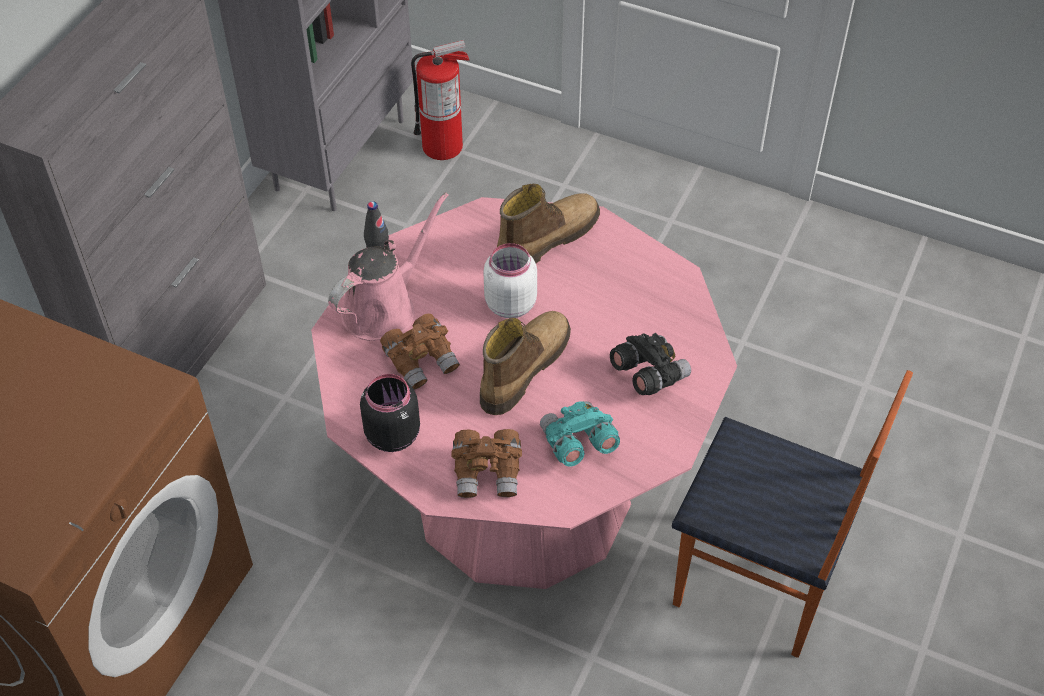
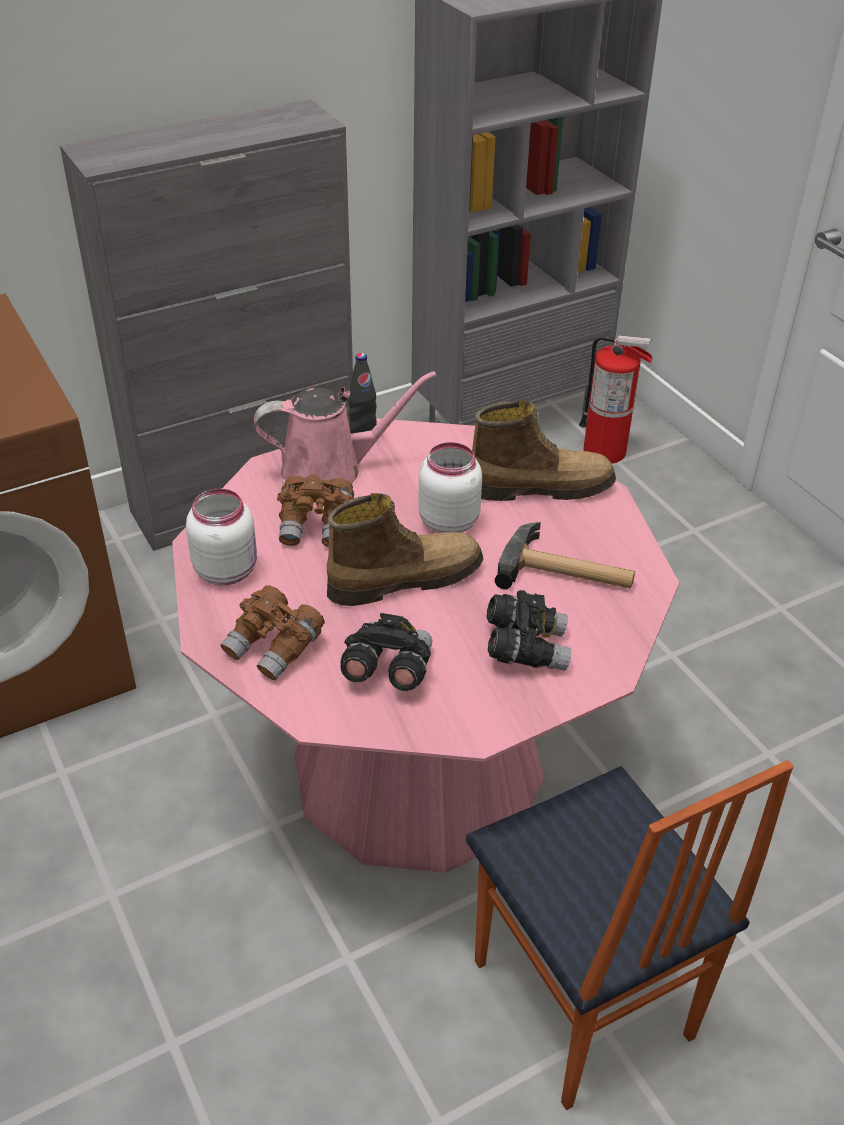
camera: 35 degrees right, 10 degrees down
(392, 433) = (227, 569): black jar -> white jar
(577, 444) = (387, 670): turquoise binoculars -> black binoculars
(625, 300) = (567, 573): none -> hammer

